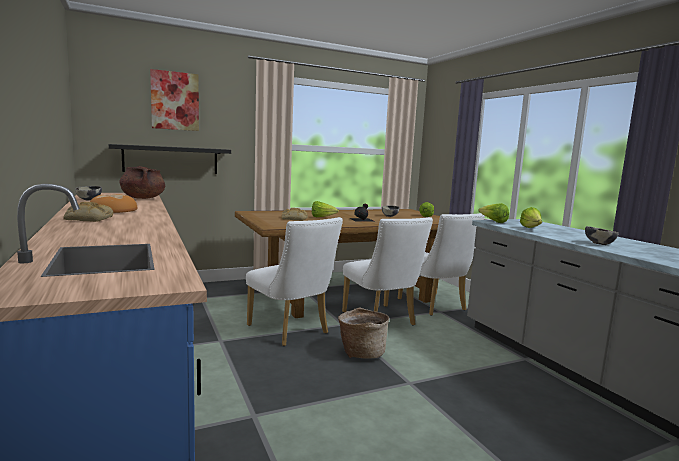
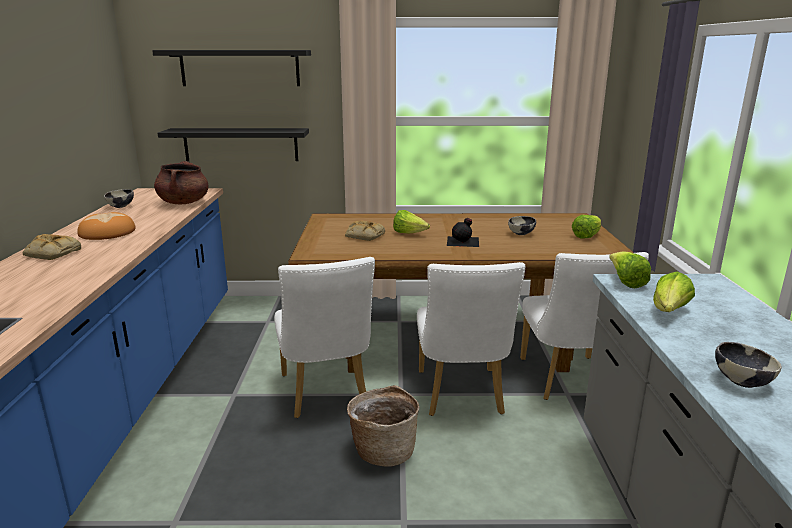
camera: 25 degrees right, 10 degrees up
(175, 101) = (240, 68): picture -> black shelf

